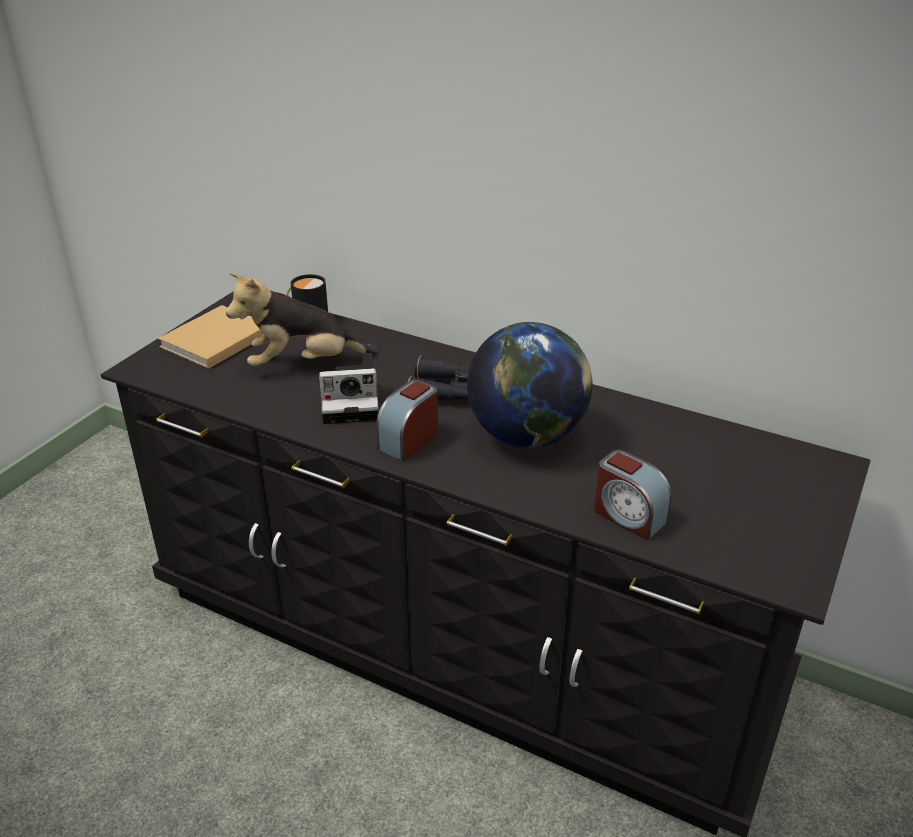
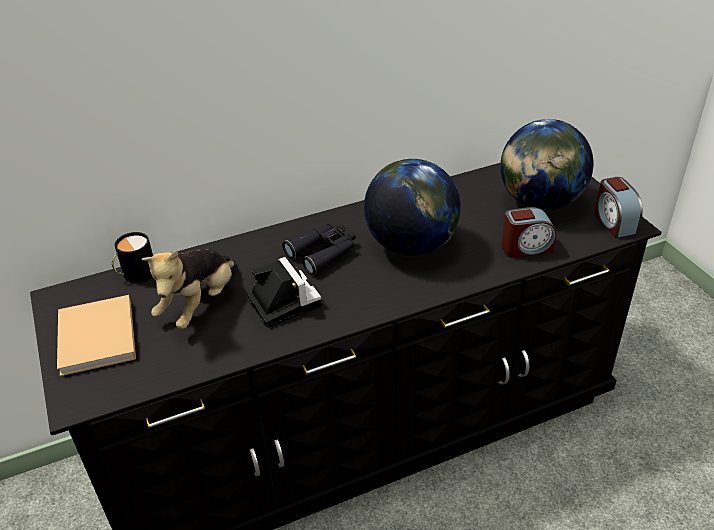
camera: 50 degrees left, 5 degrees up
(353, 402) = (282, 301): camera -> camera turned 60 degrees counterclockwise
(409, 440) = (359, 296): alarm clock -> alarm clock (614, 222)
(731, 492) = (540, 203): none -> globe

